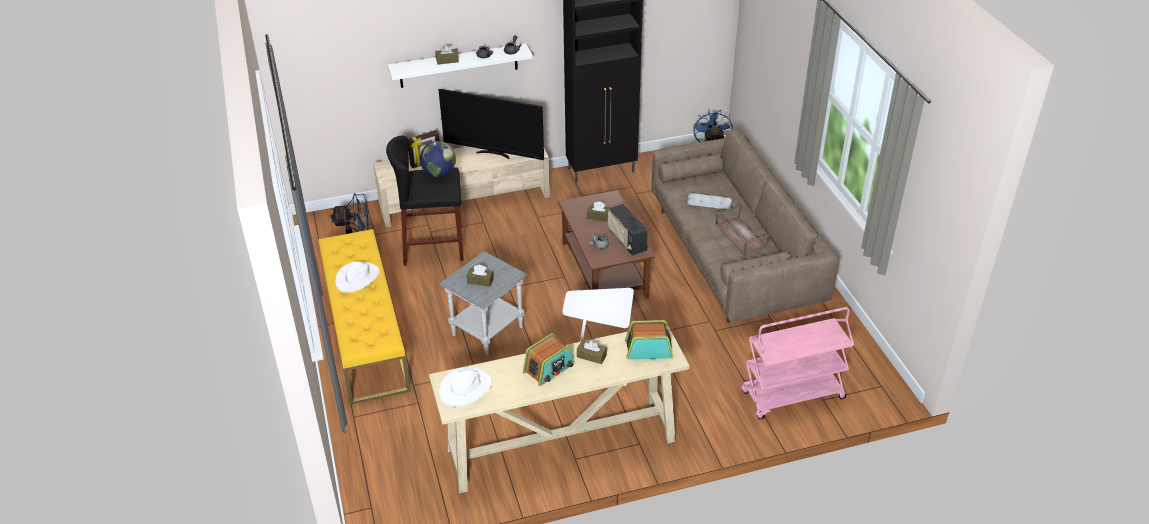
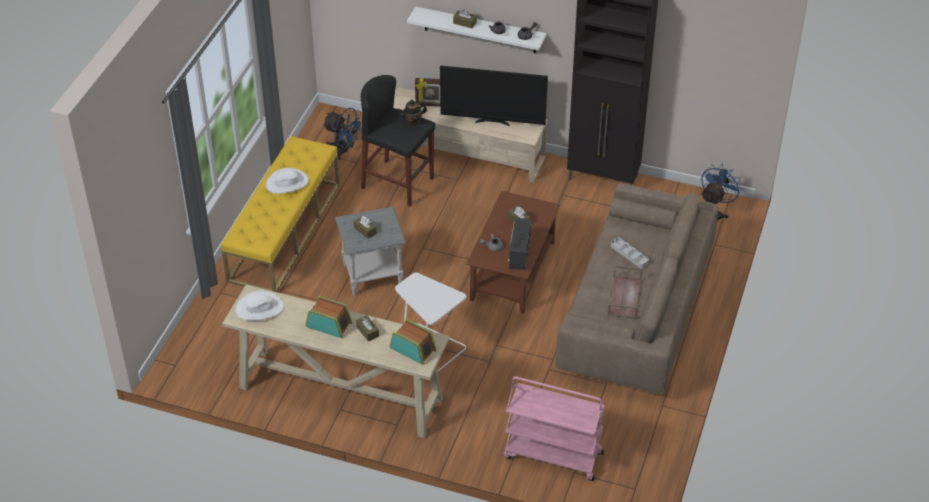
camera: 35 degrees right, 5 degrees up
(439, 173) = (412, 121): globe -> teapot
(494, 154) = (493, 122): television -> television turned 45 degrees counterclockwise
(549, 368) = (329, 324): radio -> radio turned 150 degrees counterclockwise

